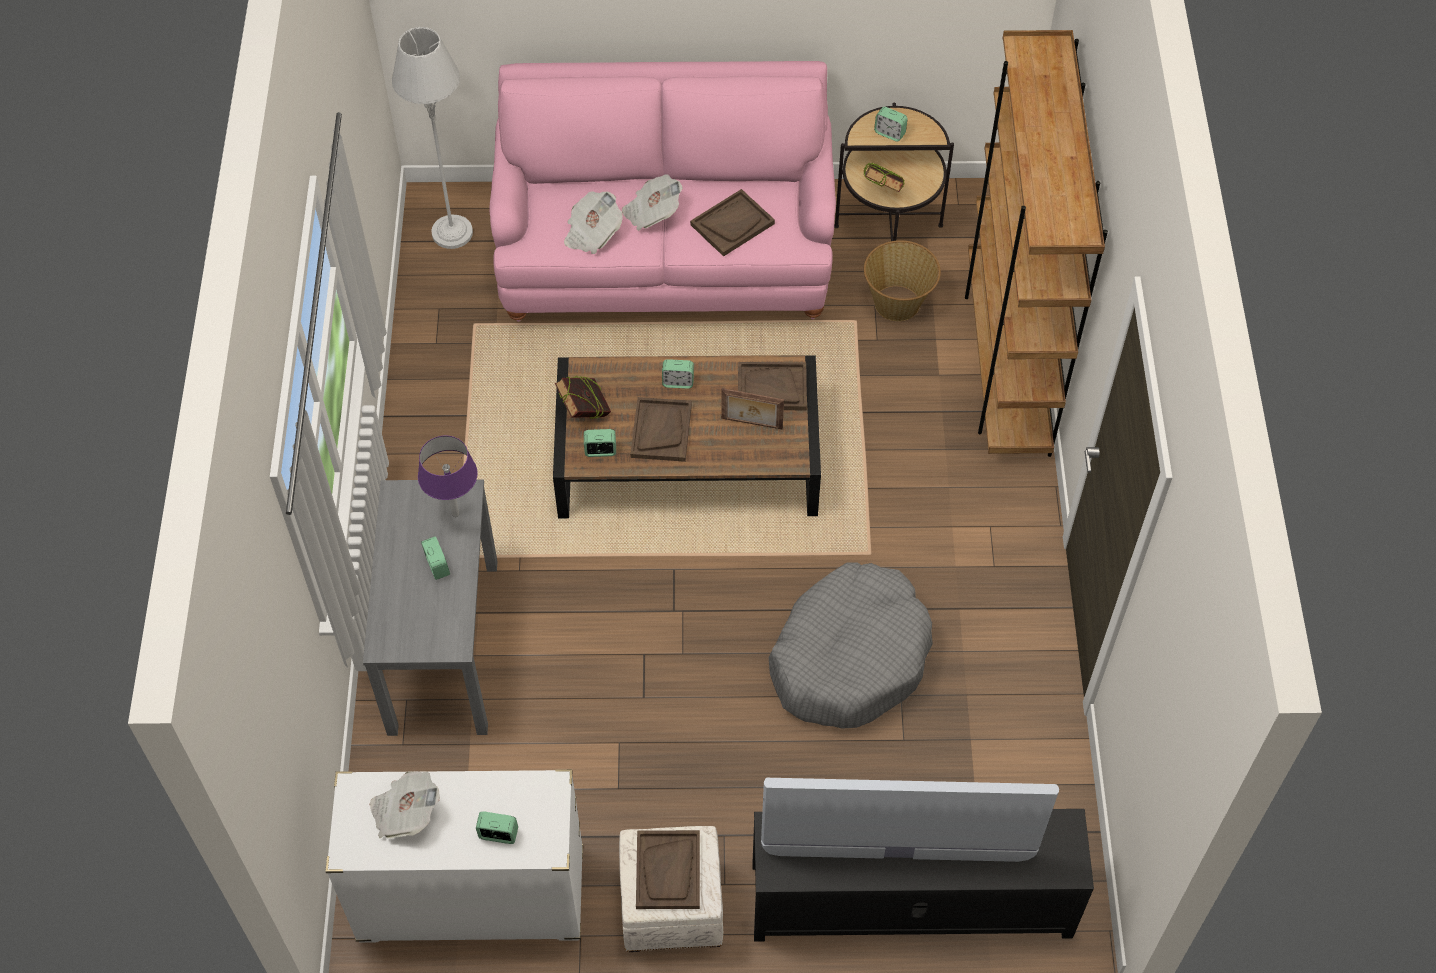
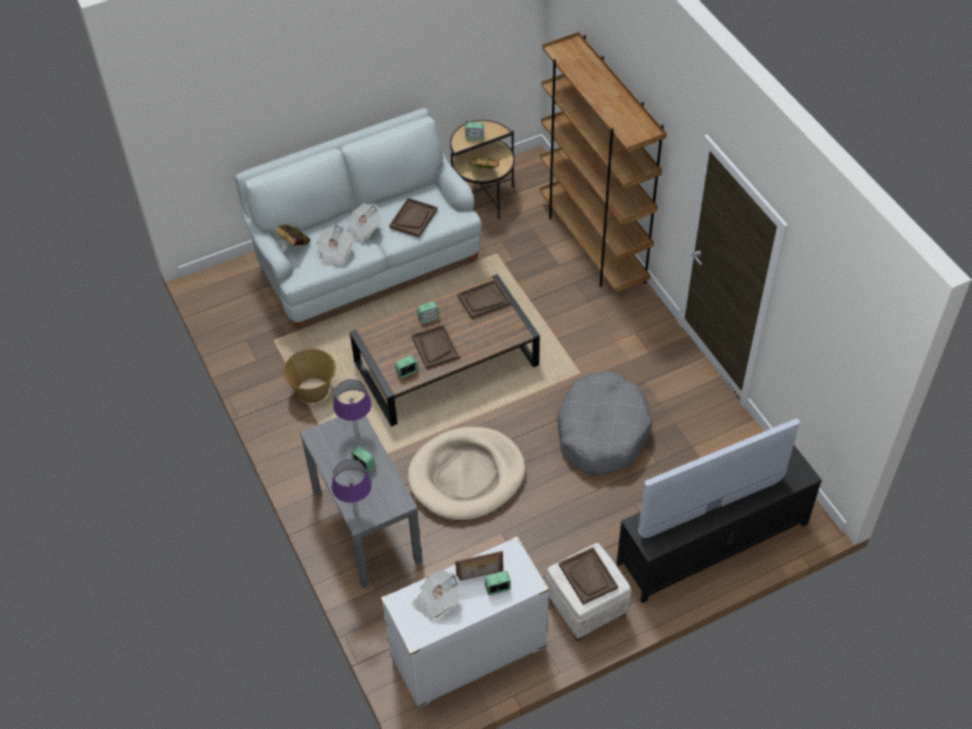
camera: 25 degrees left, 5 degrees down
(387, 630) = (356, 511): none -> purple table lamp
(452, 232) = (228, 295): grey floor lamp -> none
(584, 413) = (384, 355): book -> book (294, 246)
(619, 638) = (466, 476): none -> beige dog bed
(666, 257) = (366, 260): pink sofa -> white sofa
(751, 424) = (484, 324): picture frame -> picture frame (480, 576)
(898, 303) = (514, 236): basket -> basket (313, 391)

